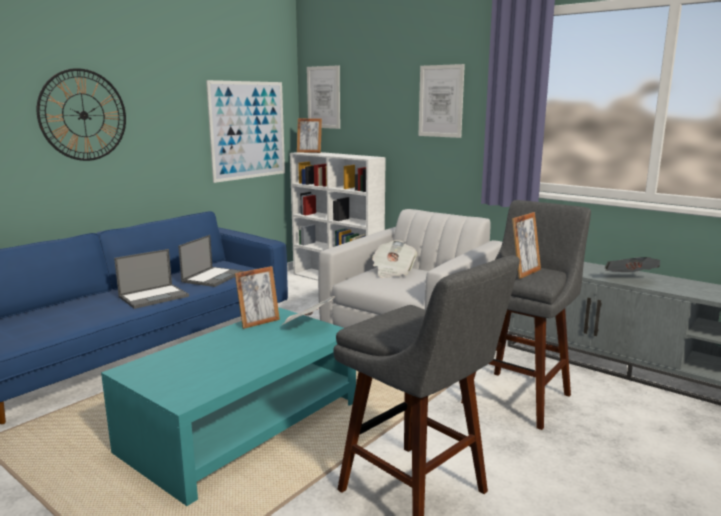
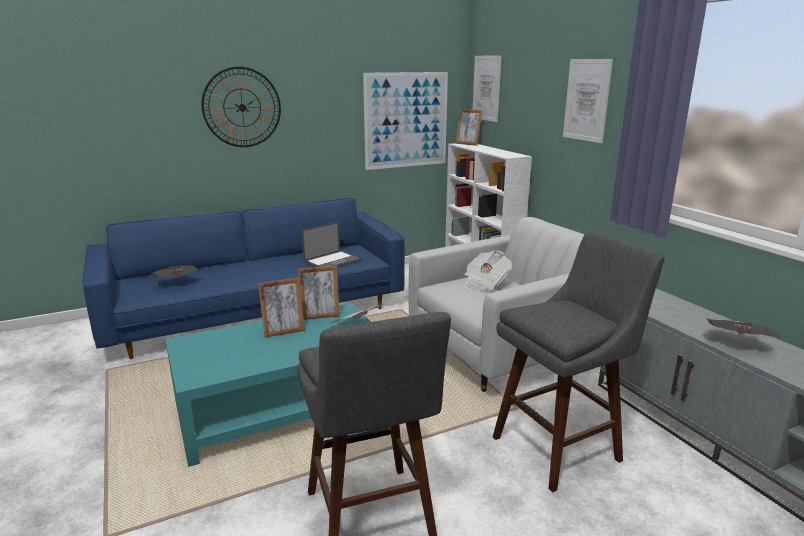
camera: 25 degrees right, 5 degrees up
(45, 322) = (177, 283): none -> newspaper
(154, 296) = (270, 273): laptop -> none
(524, 273) = (562, 318): picture frame -> picture frame (283, 331)

